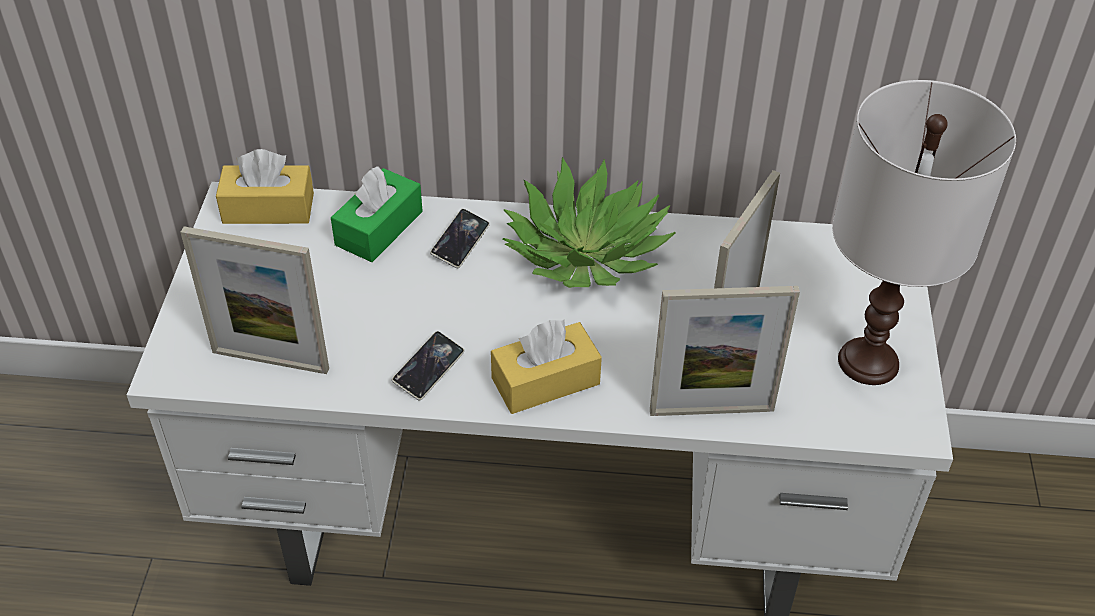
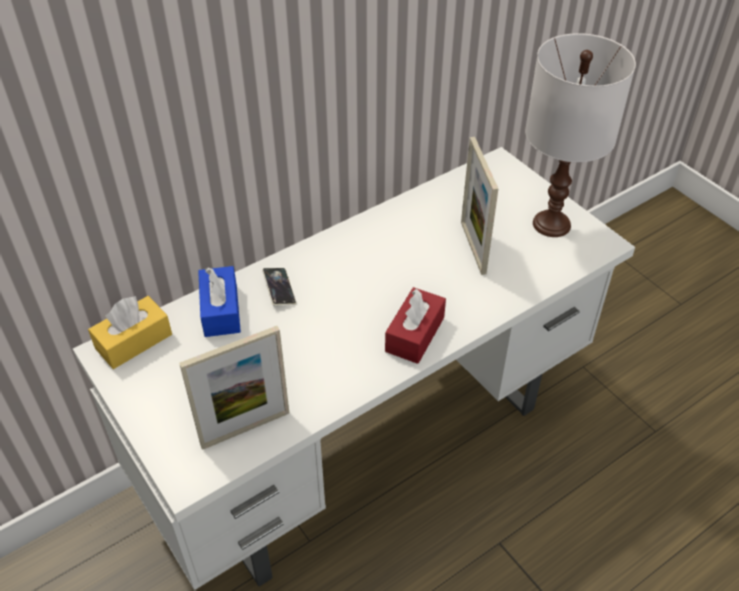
camera: 40 degrees left, 0 degrees up
(379, 228) = (221, 310): green tissue box -> blue tissue box
(429, 369) = (345, 370): phone -> none
(545, 381) = (415, 334): yellow tissue box -> red tissue box
(586, 251) = (355, 252): potted plant -> none
(711, 410) = (511, 294): picture frame -> none

